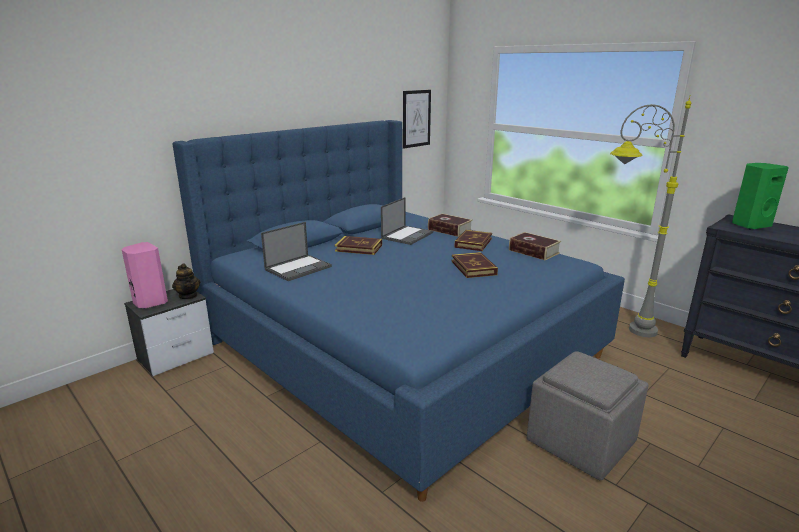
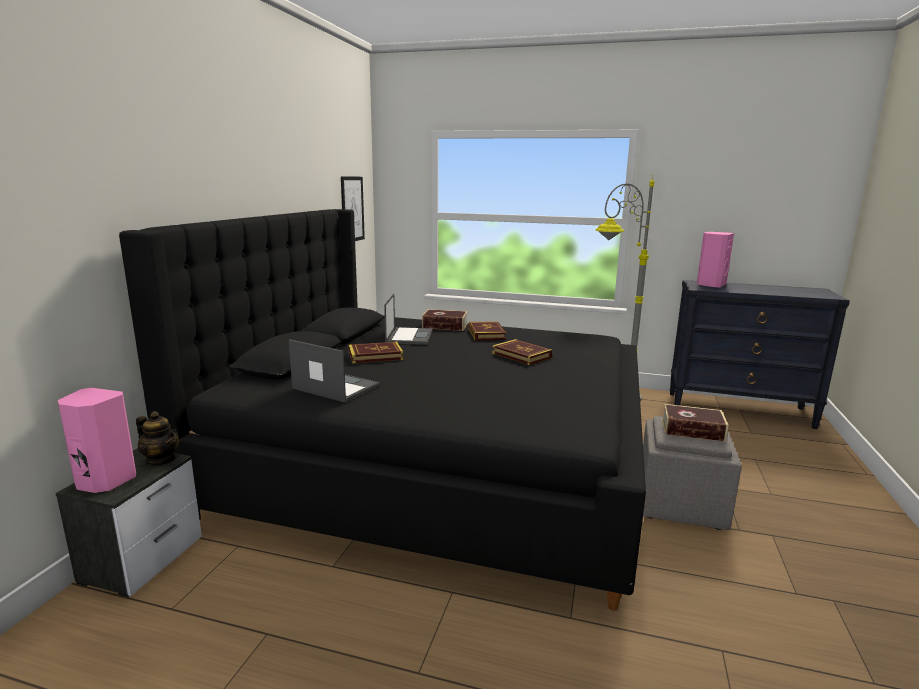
camera: 30 degrees left, 5 degrees down
(298, 268) = (335, 387): laptop -> laptop turned 75 degrees counterclockwise
(400, 346) = (434, 465): blue bed -> black bed
(533, 251) = (550, 333): book -> book (692, 430)
(749, 225) = (710, 285): green speaker -> pink speaker

